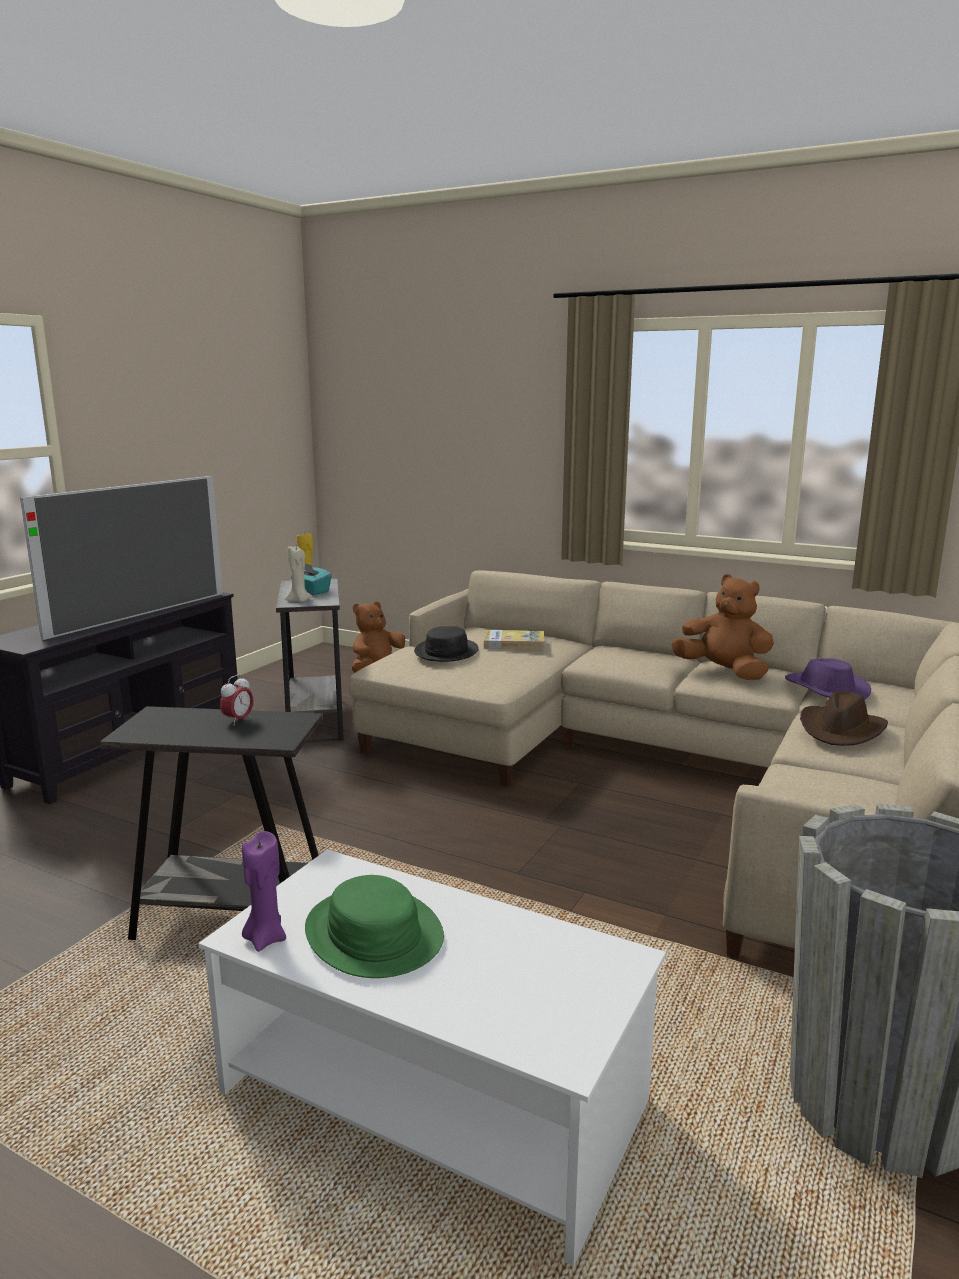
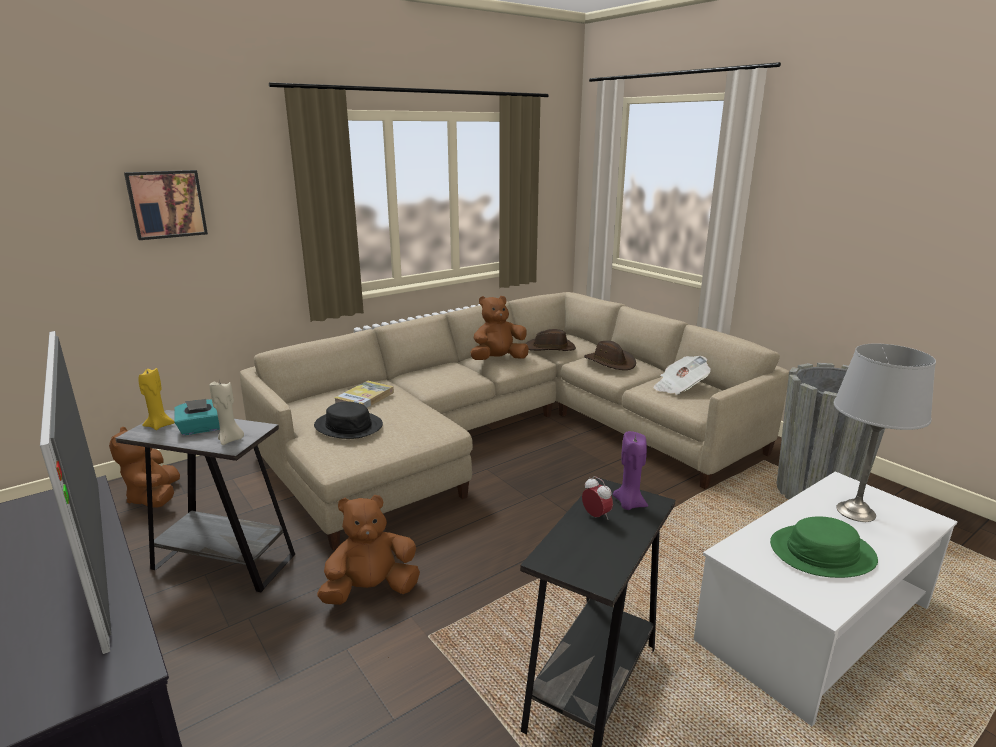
camera: 65 degrees left, 5 degrees up
(265, 938) = (829, 597): purple candle -> purple candle (629, 504)
(316, 783) = (371, 590): none -> brown plush toy
(462, 414) = (166, 204): none -> picture
(522, 969) = (856, 512): none -> grey table lamp
(825, 689) = (550, 348): purple hat -> brown hat
(832, 792) = (679, 388): none -> newspaper

